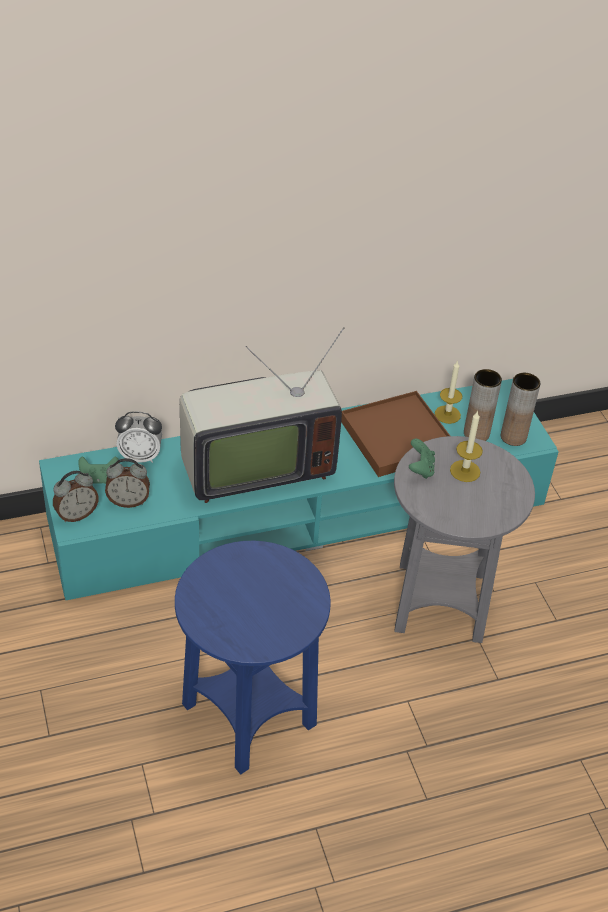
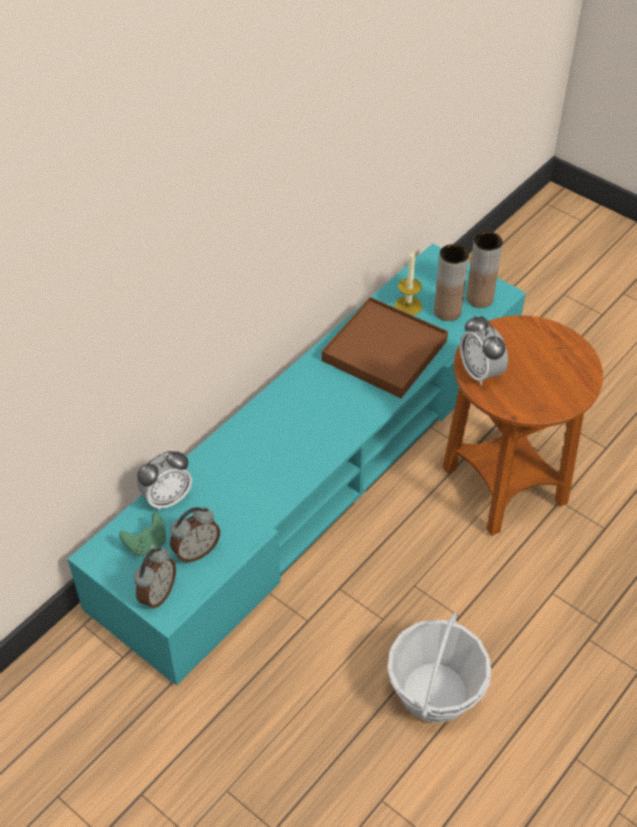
camera: 30 degrees left, 5 degrees up
(248, 715) = (434, 692): blue side table -> basket
(253, 467) = (283, 450): television -> none
(420, 469) = (480, 372): green game controller -> alarm clock
(440, 602) = (504, 486): grey side table -> brown side table
(465, 471) = (517, 354): candle -> none

